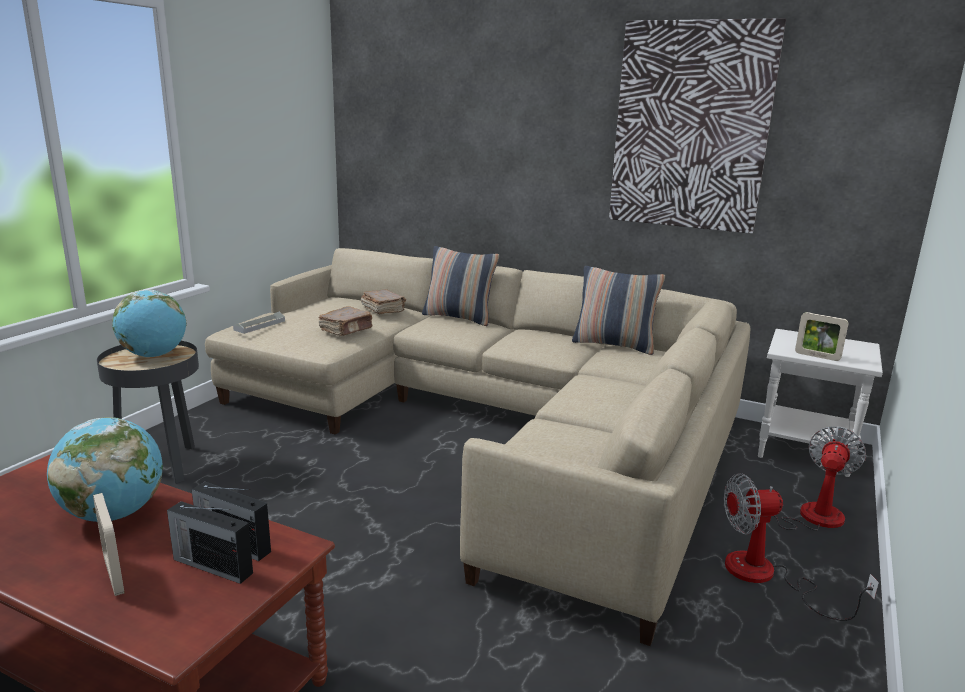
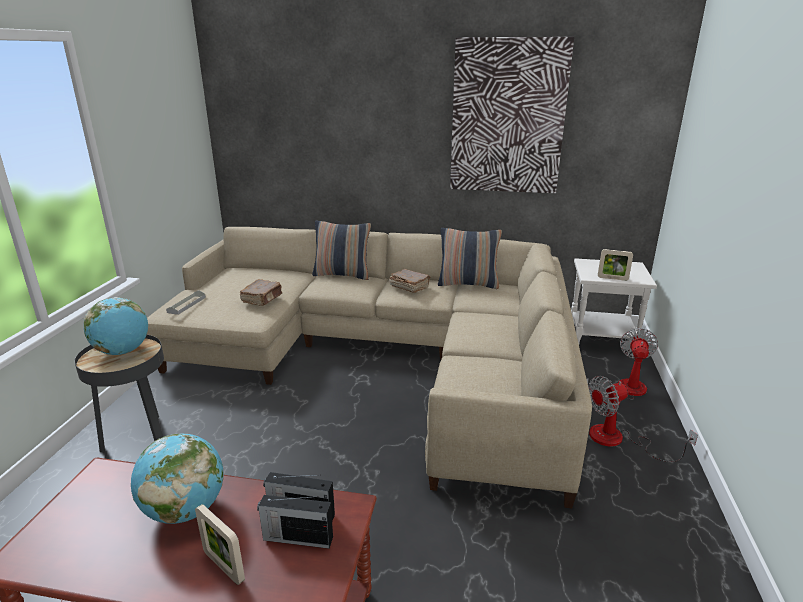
camera: 15 degrees left, 5 degrees up
(383, 310) = (280, 276): brown book -> brown book (409, 287)

